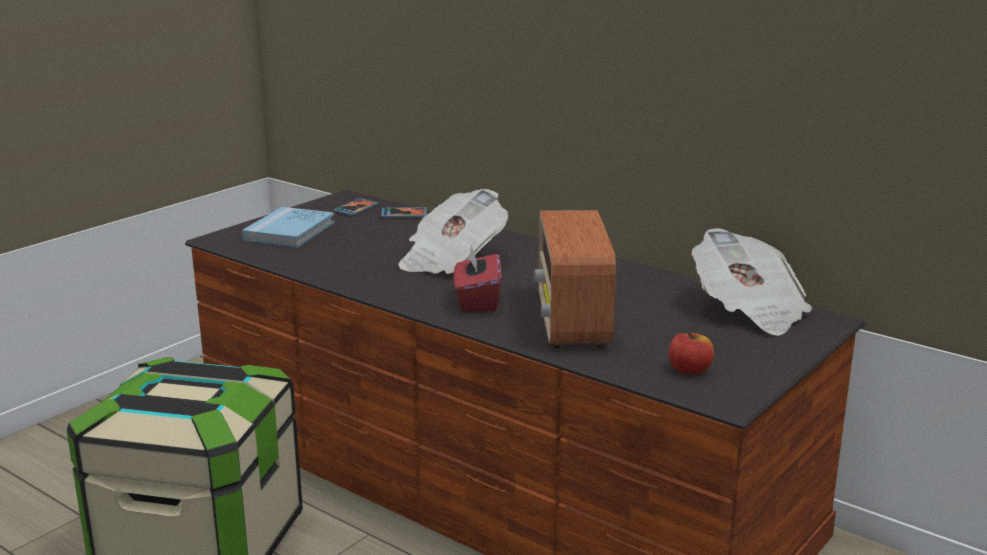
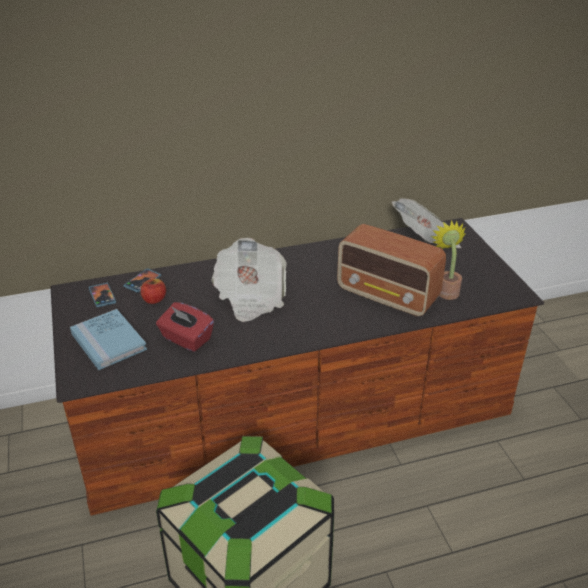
camera: 55 degrees left, 15 degrees up
(477, 301) = (327, 314): red tissue box -> red tissue box (186, 339)
(648, 351) = (446, 290): none -> potted plant
(689, 370) = (478, 289): apple -> apple (154, 300)

